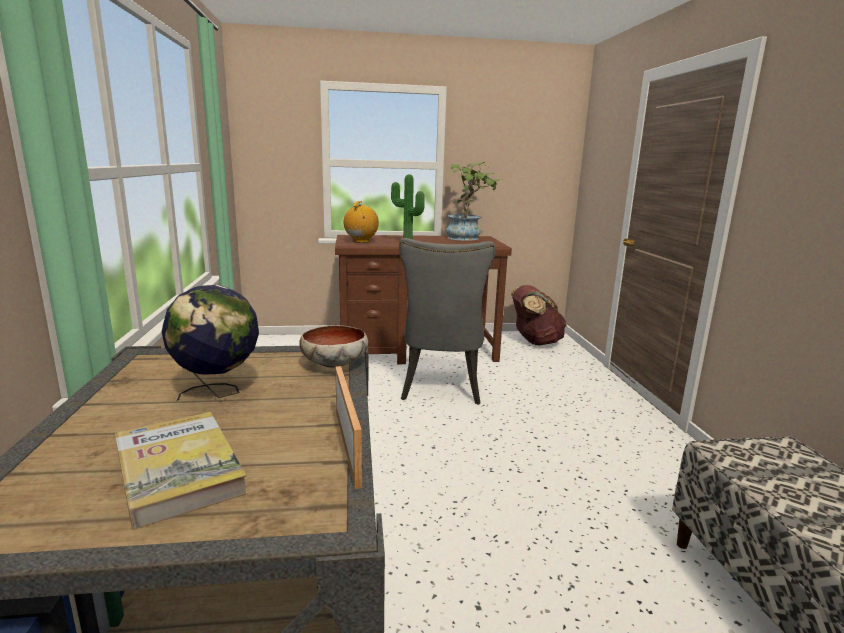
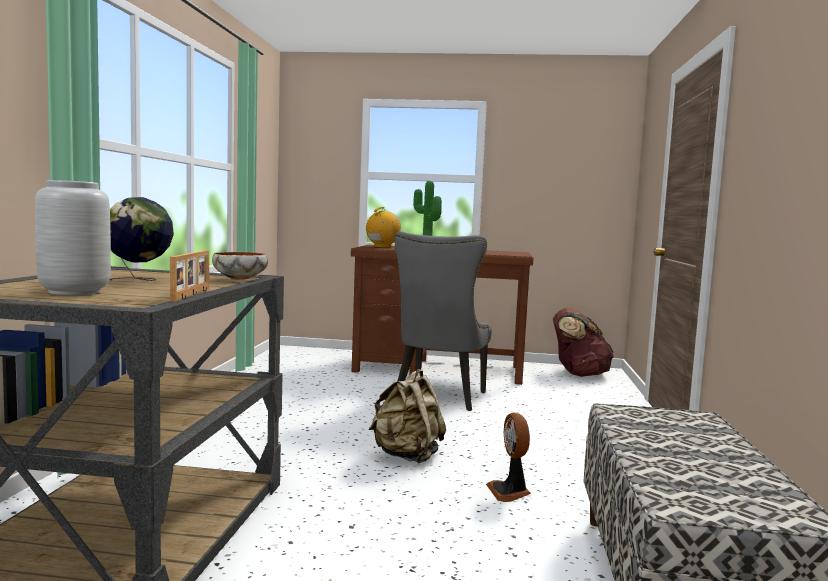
camera: 15 degrees right, 10 degrees down
(178, 470) = (76, 292): book -> grey vase
(463, 480) = (407, 456): none -> beige backpack
(468, 238) = (500, 251): potted plant -> none
(584, 515) = (510, 492): none -> fan

